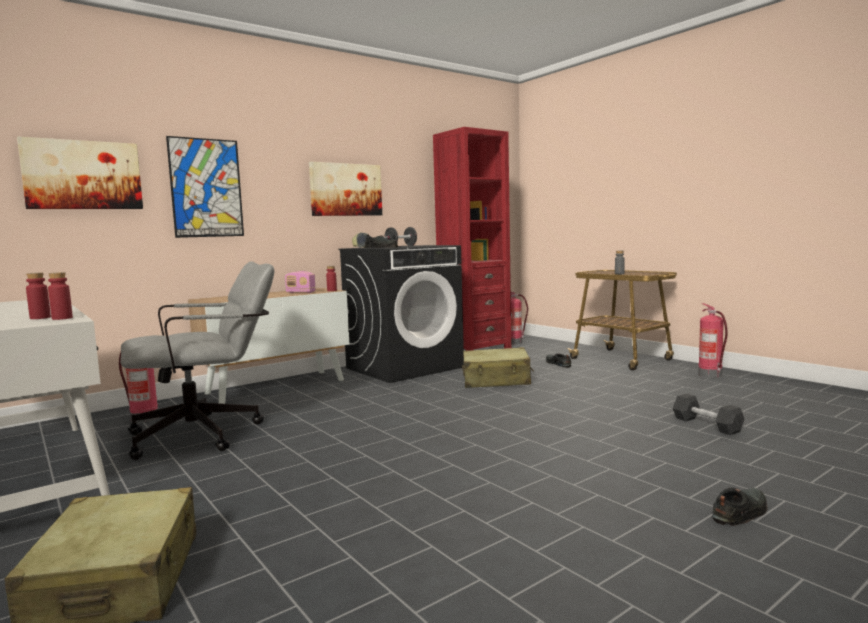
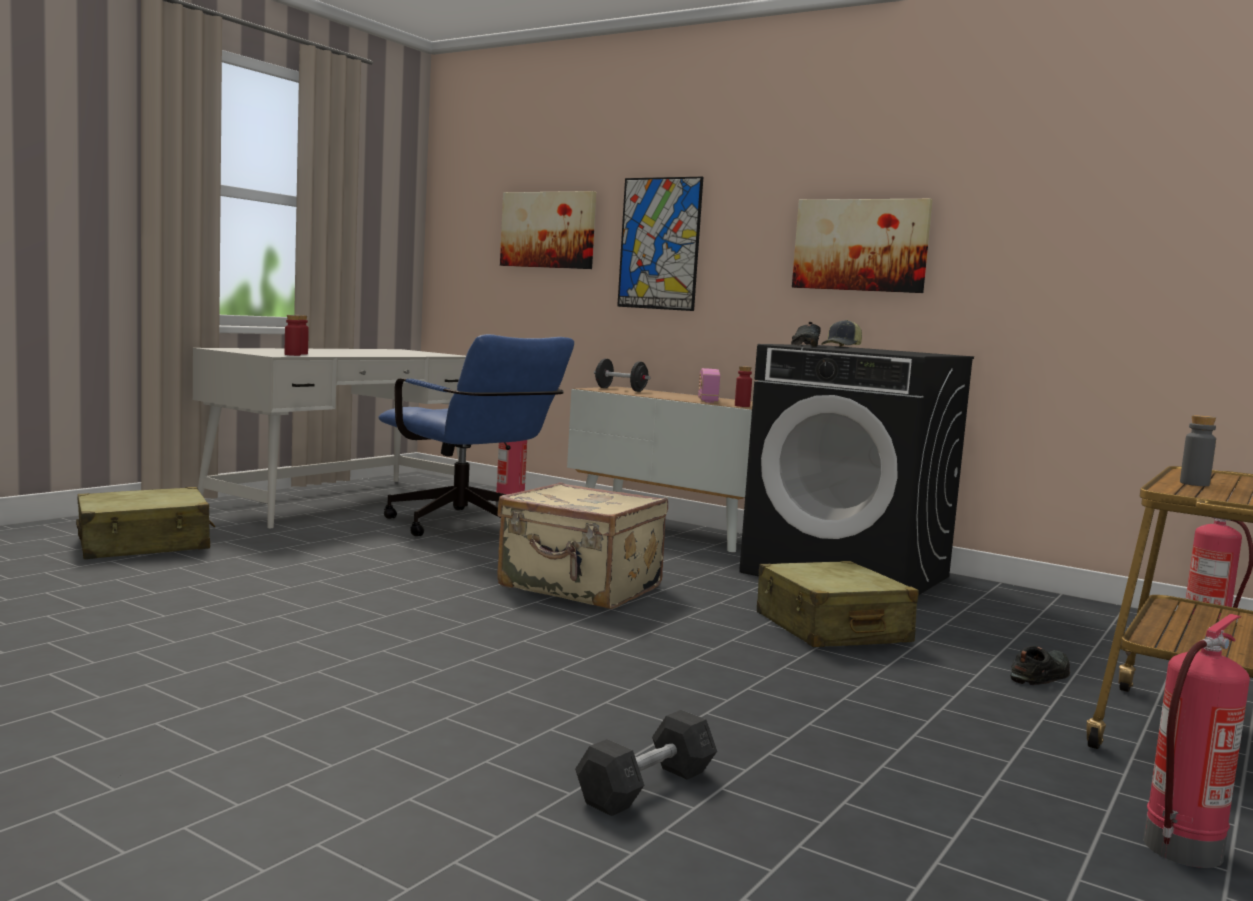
camera: 70 degrees right, 0 degrees up
(207, 434) = (469, 527): grey office chair -> blue office chair
(401, 246) = (899, 351): black dumbbell -> black dumbbell (620, 389)
(406, 415) = (580, 588): none -> beige suitcase
(475, 349) = (1075, 610): red bookcase -> none
(740, 512) = (200, 763): black shoe -> none

